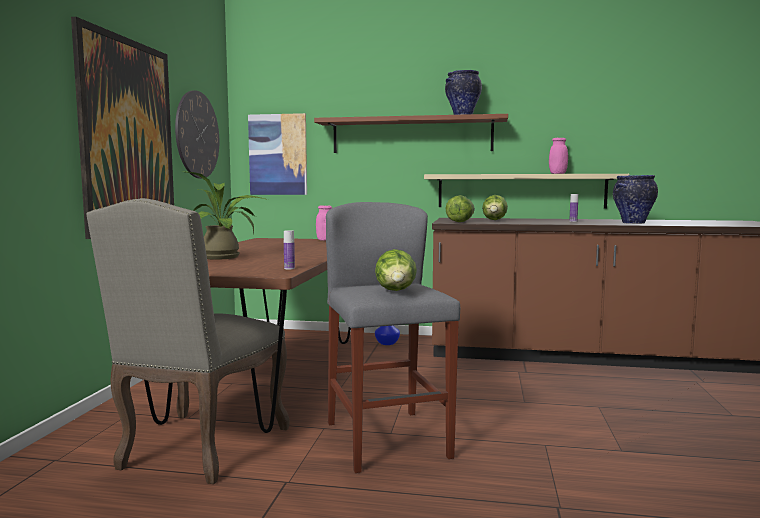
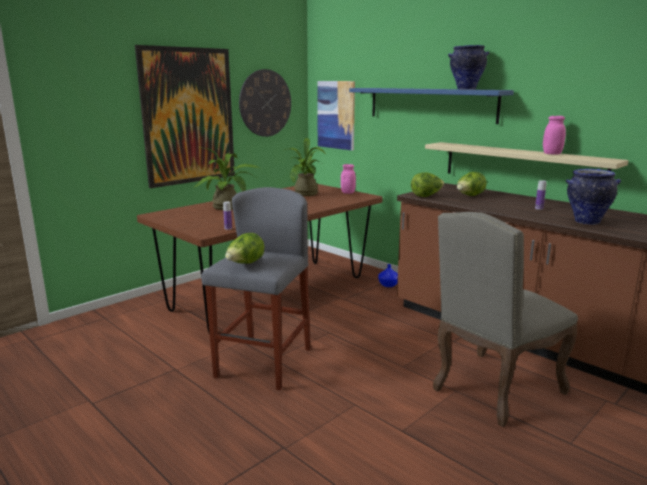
camera: 35 degrees right, 10 degrees up
(199, 448) = (167, 333): grey chair -> grey chair (492, 390)
(282, 244) = (304, 194): none -> potted plant
(411, 135) = (430, 104): brown shelf -> blue shelf

